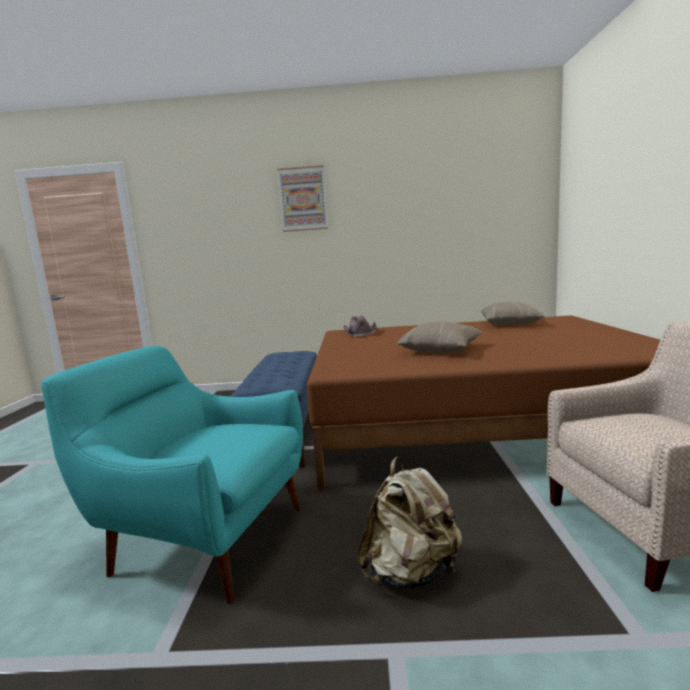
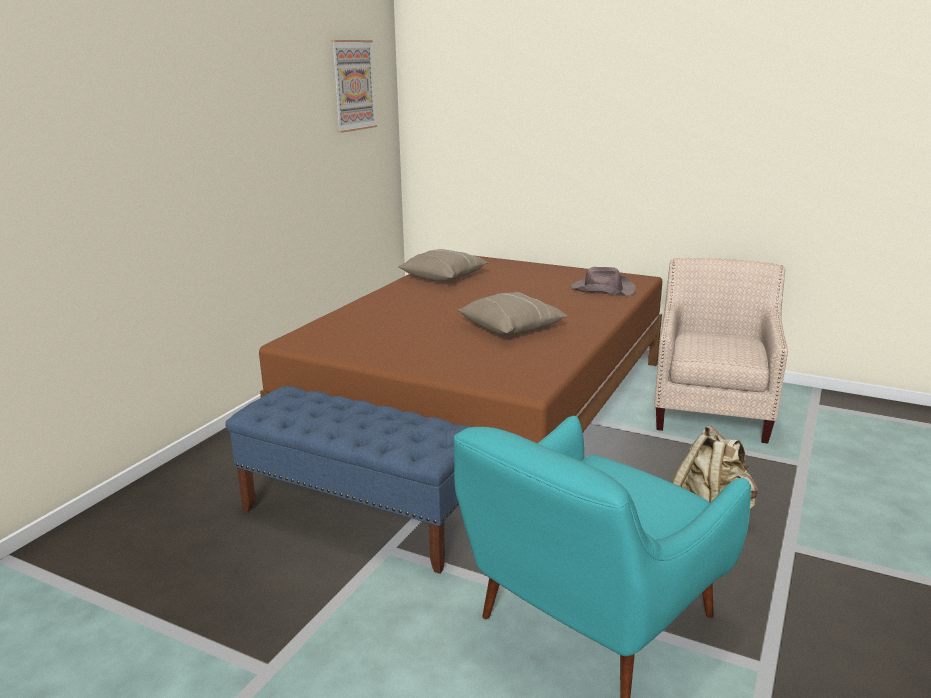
camera: 65 degrees left, 10 degrees up
(303, 199) = (134, 107): picture -> picture (353, 85)
(361, 332) = (330, 334): brown hat -> brown hat (602, 289)

